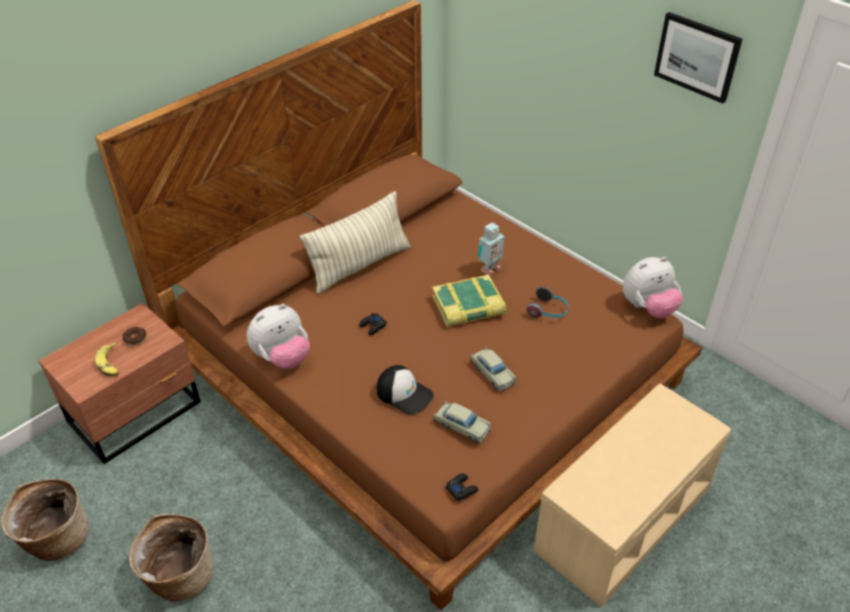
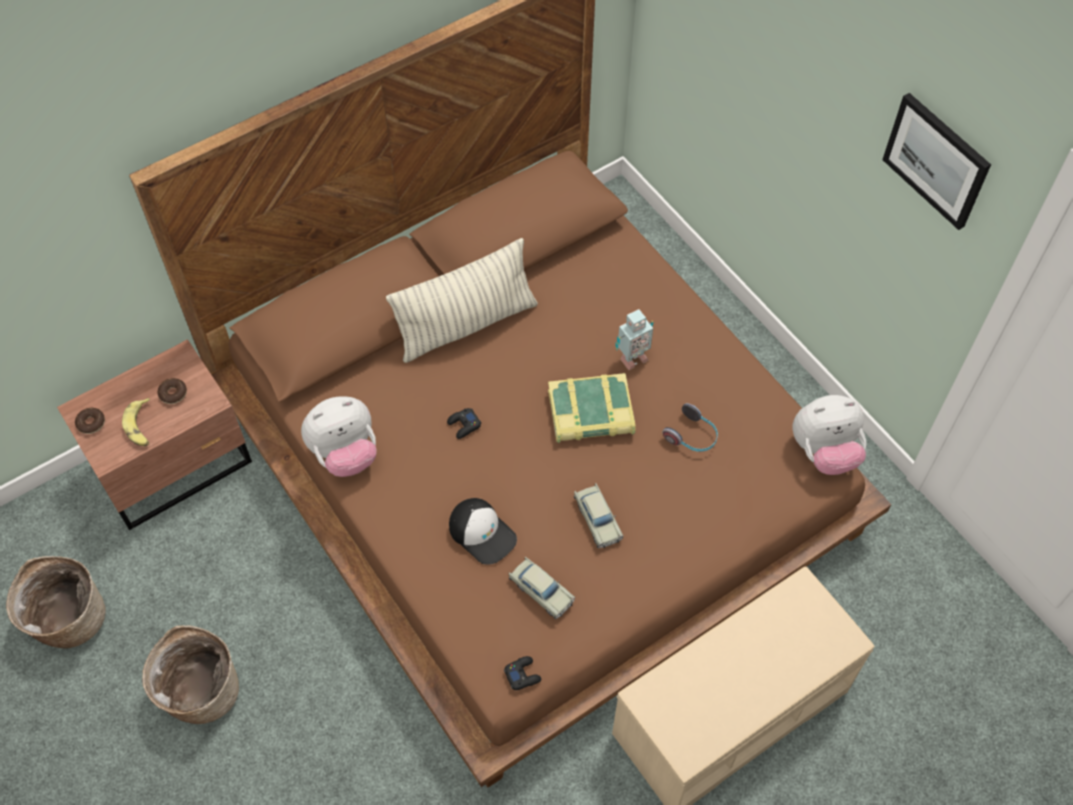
camera: 10 degrees right, 15 degrees up
(68, 367) = (91, 423): none -> donut

